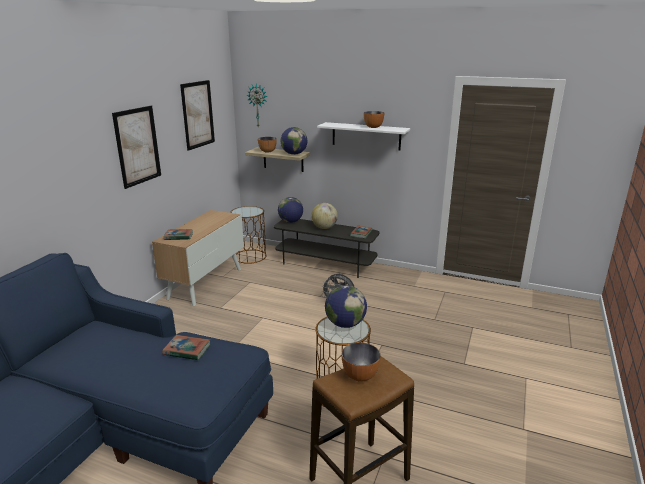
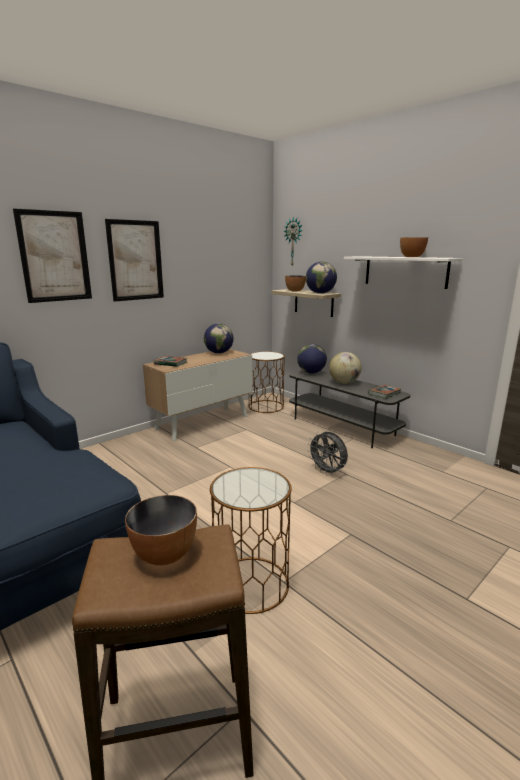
camera: 25 degrees right, 5 degrees down
(187, 350) = (47, 465): book -> none
(198, 114) = (221, 243): picture -> picture (55, 256)
(345, 324) = (258, 482): globe -> globe (219, 353)

